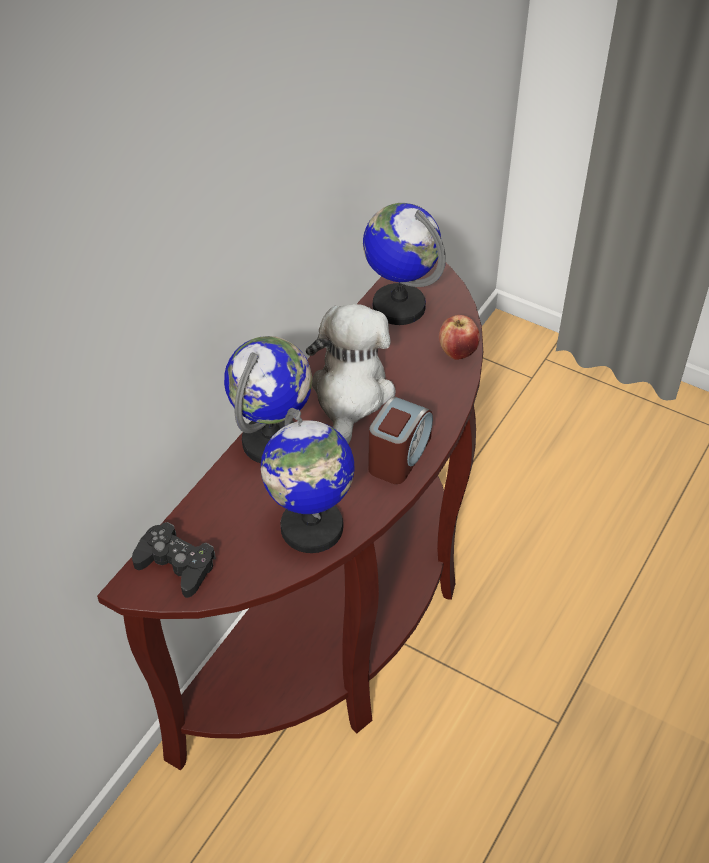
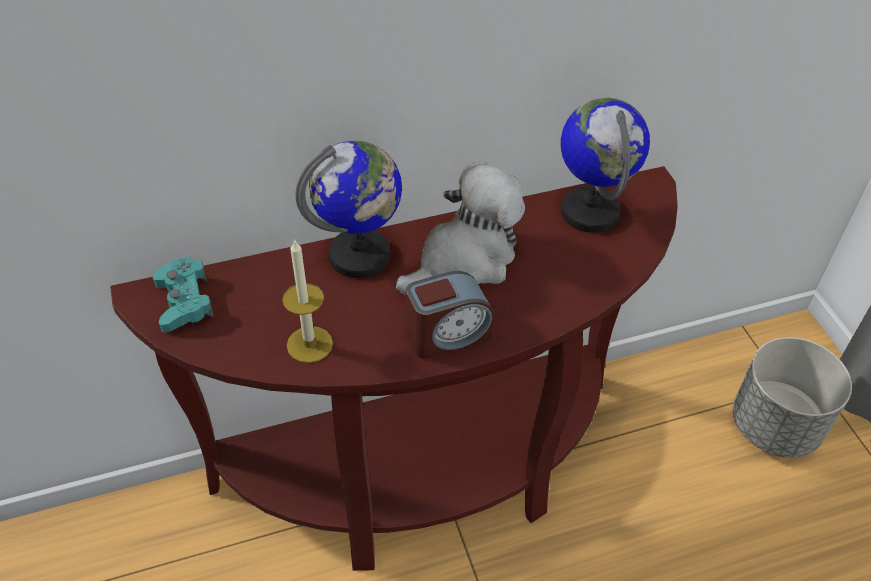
camera: 40 degrees right, 0 degrees up
(176, 565) = (184, 301): black game controller -> turquoise game controller
(311, 528) = (309, 344): globe -> candle
(458, 352) = (600, 281): apple -> none
(548, 411) = (775, 426): none -> grey planter

